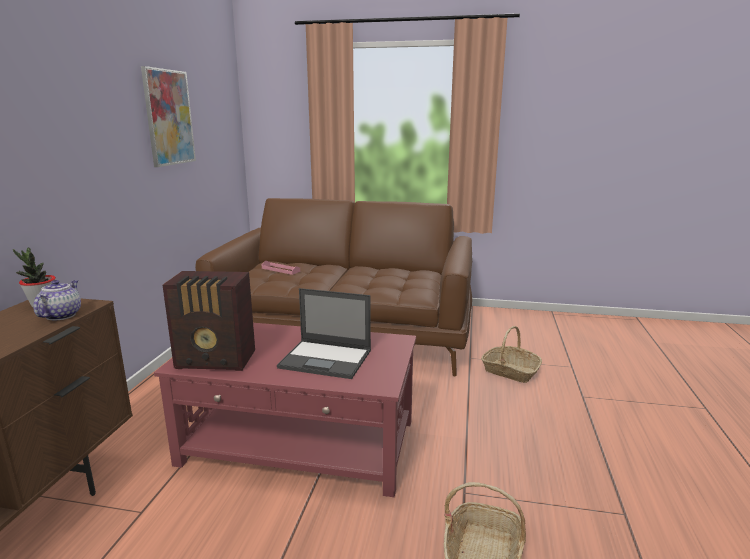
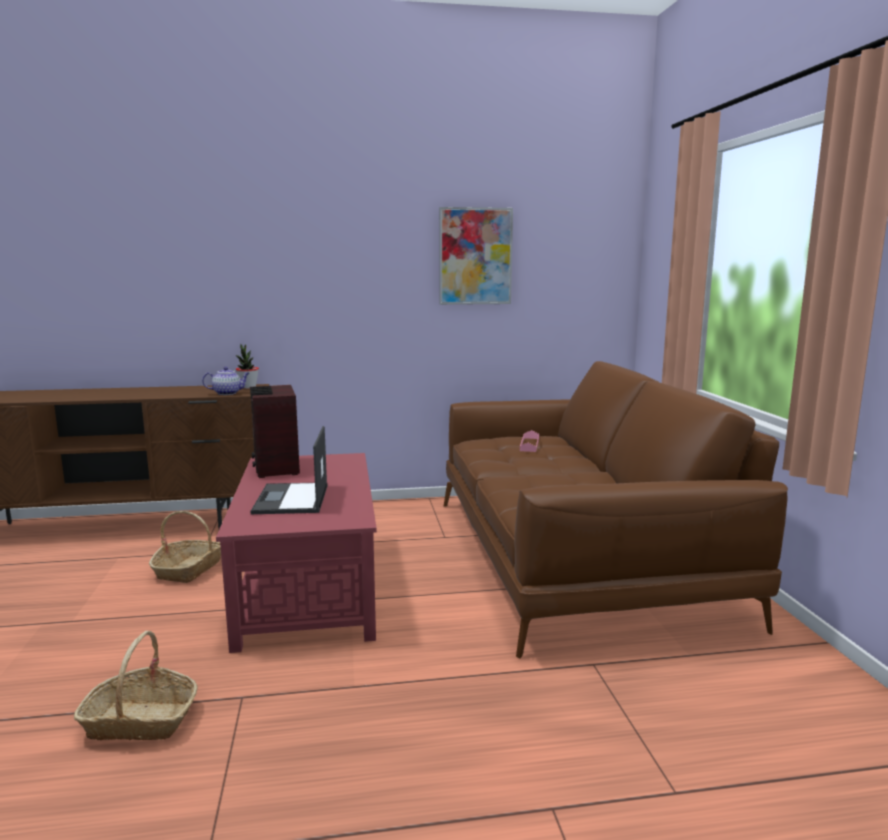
camera: 70 degrees right, 5 degrees down
(510, 371) = (581, 710): basket -> basket (189, 569)

